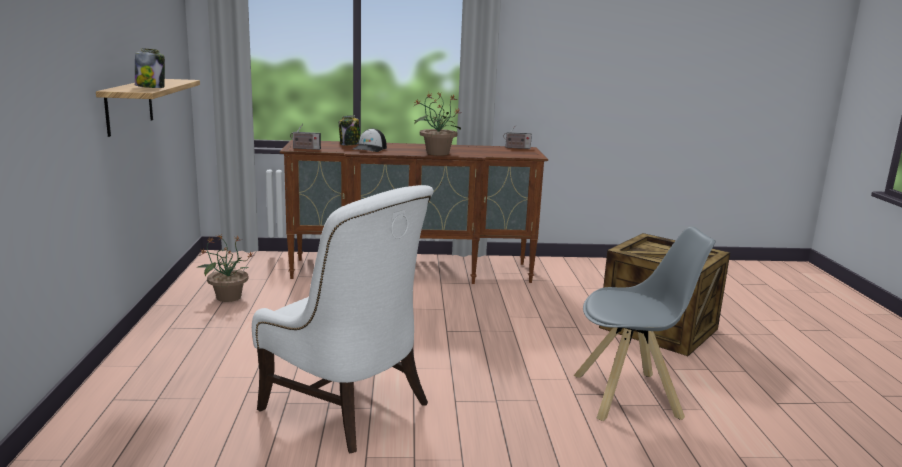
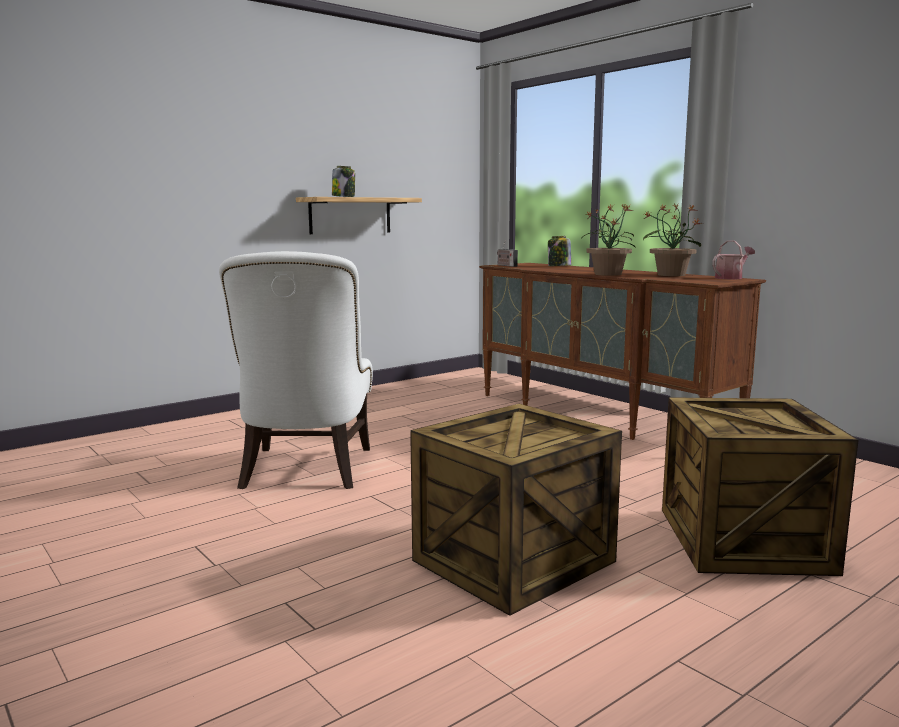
camera: 55 degrees right, 5 degrees down
(228, 297) = (415, 394): potted plant -> potted plant (670, 275)
(370, 148) = (560, 269): cap -> none
(516, 147) = (731, 278): radio -> watering can
(630, 396) = (515, 562): grey chair -> crate

